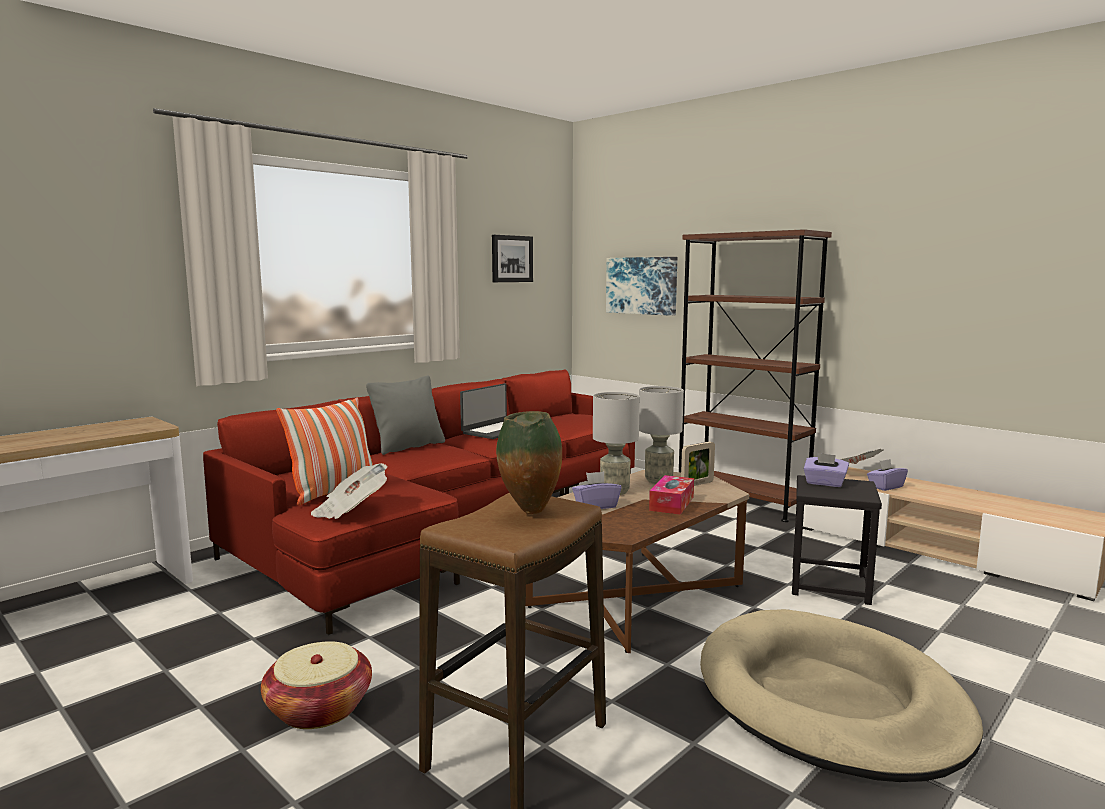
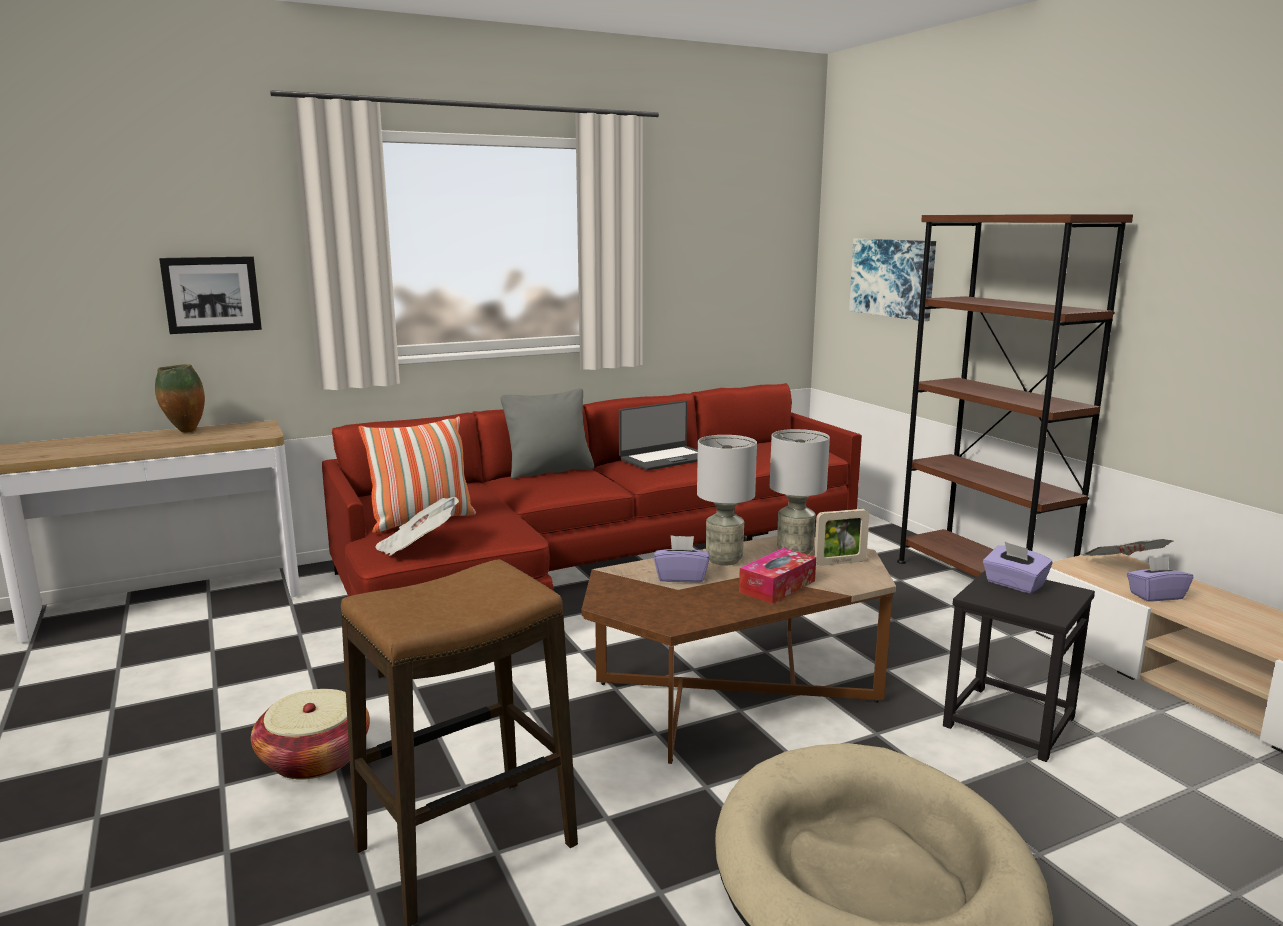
camera: 20 degrees right, 5 degrees up
(511, 259) = (725, 240): picture -> picture (211, 294)
(530, 513) = (473, 593): vase -> vase (185, 432)

